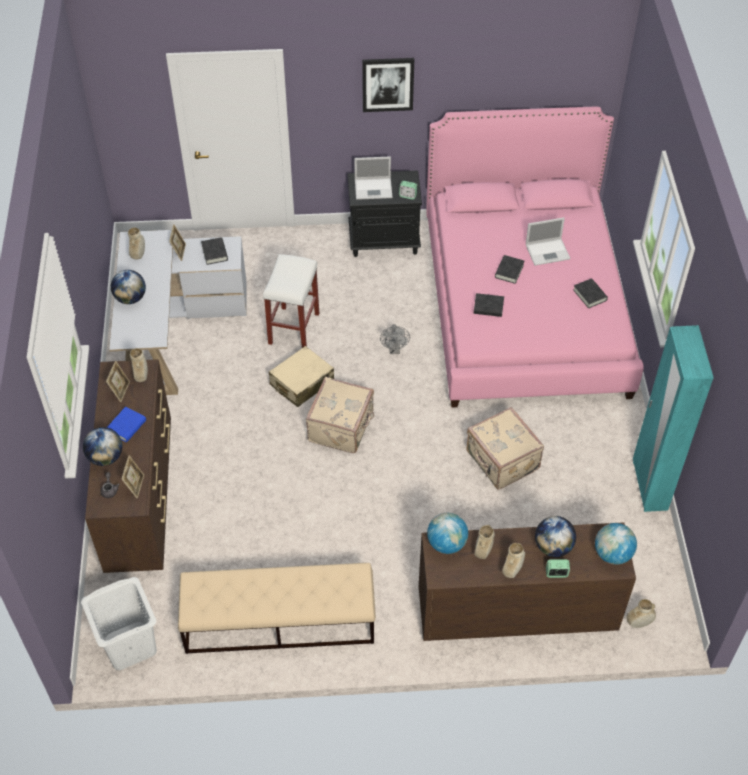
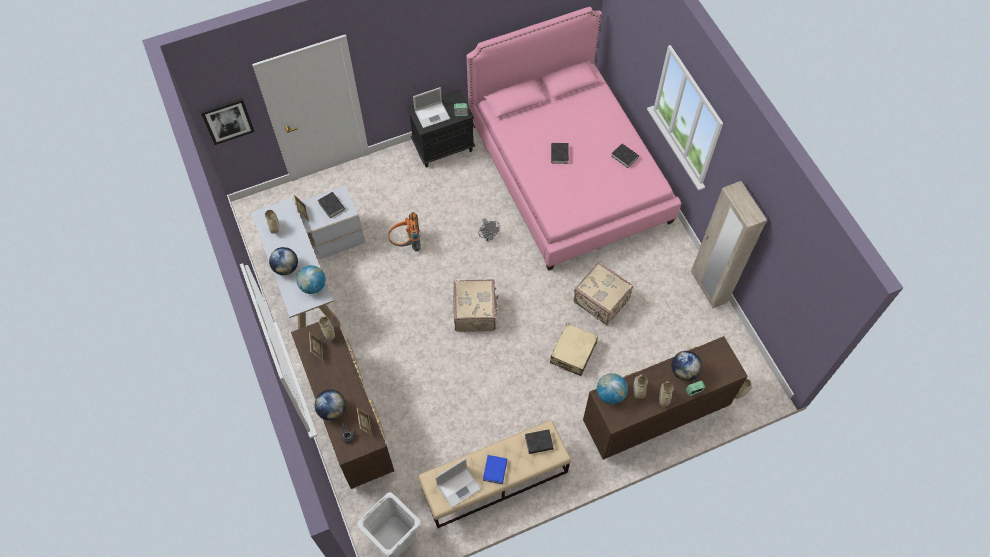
camera: 20 degrees left, 10 degrees up
(127, 426) = (337, 379): blue book -> blue book (495, 470)
(294, 329) = (406, 243): white stool -> orange backpack
(301, 383) = (430, 285): beige suitcase -> beige suitcase (573, 353)
(387, 84) = (430, 35): picture -> picture (227, 120)
(488, 307) = (556, 189): black book -> black book (539, 442)
(548, 251) = (581, 129): laptop -> laptop (459, 486)
(612, 554) = (725, 363): globe -> globe (313, 286)
(649, 486) = (708, 287): turquoise wardrobe -> beige wardrobe

